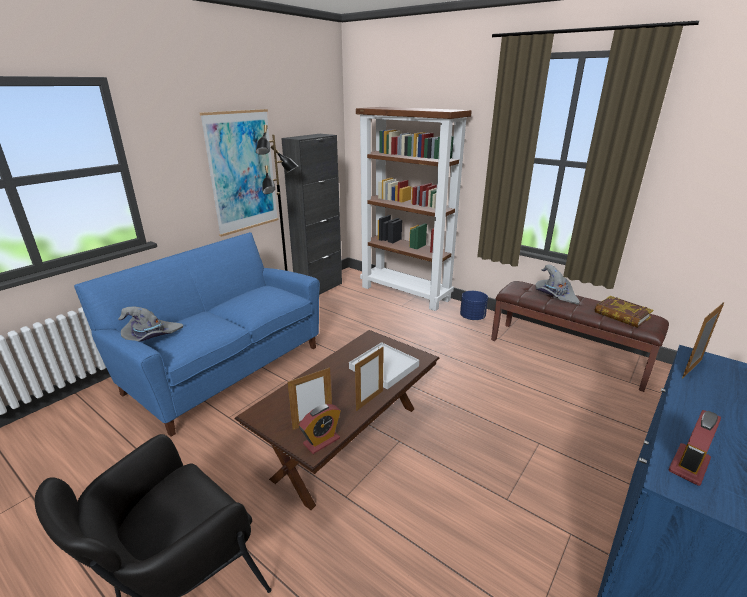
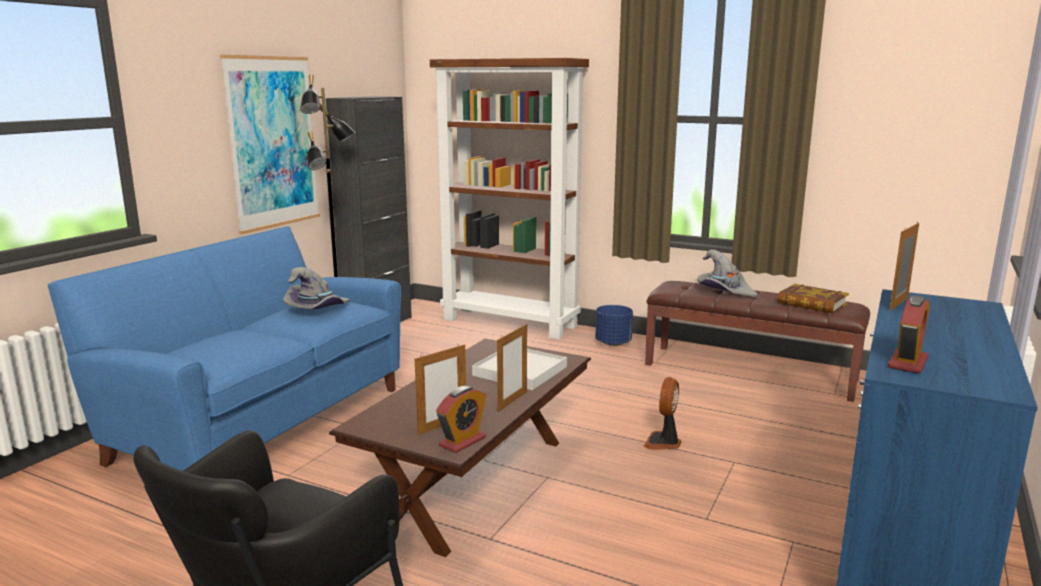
camera: 10 degrees left, 10 degrees down
(151, 336) = (171, 353): grey hat -> grey hat (317, 309)
(489, 417) = (663, 443): none -> fan

